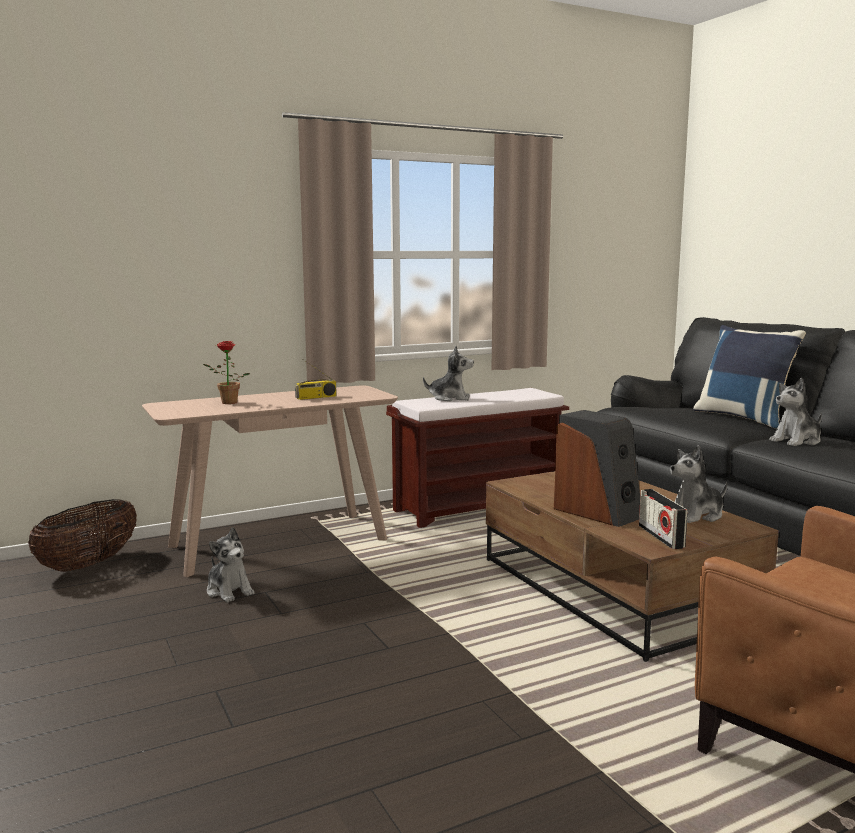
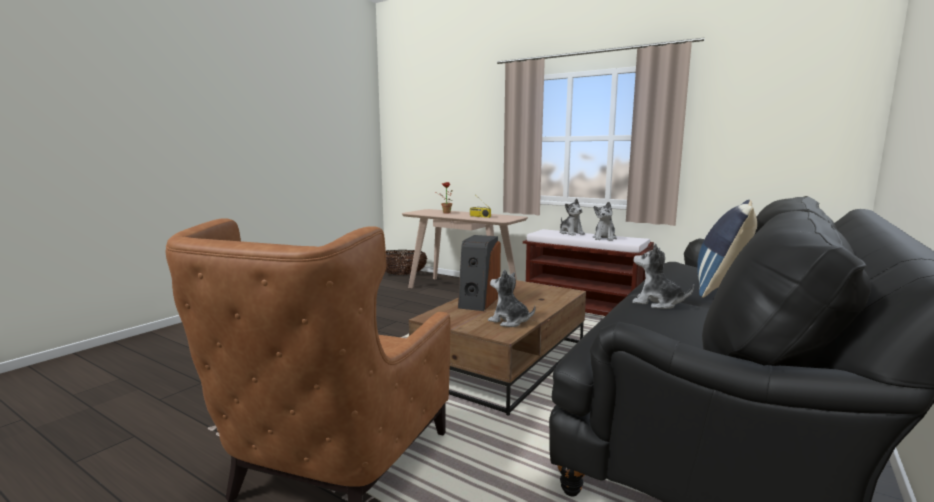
camera: 60 degrees right, 0 degrees up
(229, 591) = (402, 296): plush toy -> plush toy (604, 238)
(661, 536) = (451, 317): radio -> none

